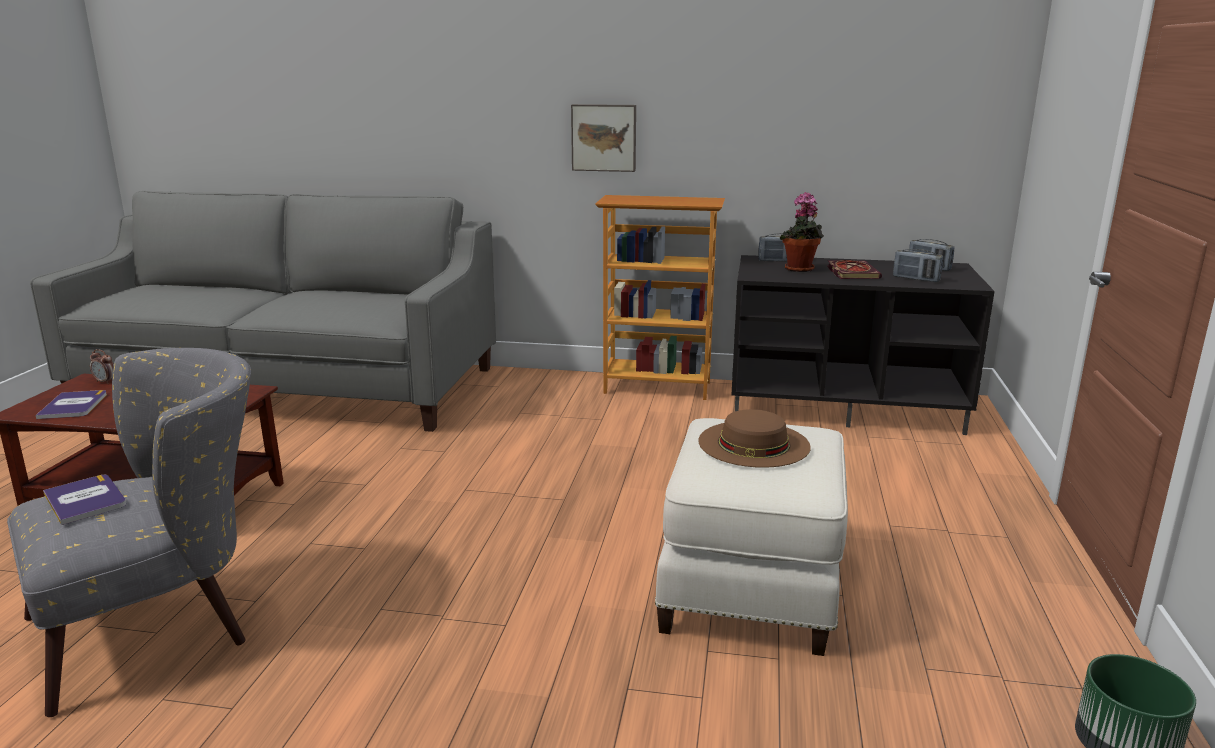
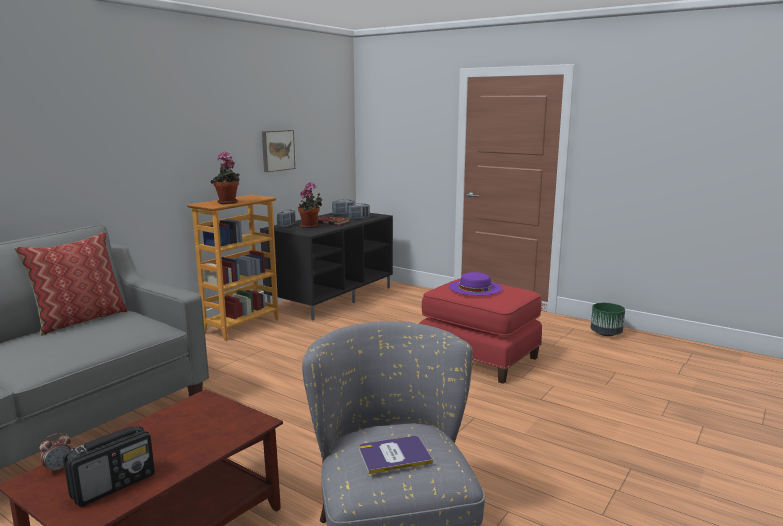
camera: 65 degrees left, 5 degrees down
(73, 405) = (114, 485): book -> radio
(382, 293) = (80, 320): none -> pillow
(604, 137) = (177, 165): picture -> picture (277, 150)
(641, 201) = (228, 203): none -> potted plant
(752, 586) = (479, 357): white ottoman -> red ottoman
(753, 444) = (475, 287): brown hat -> purple hat

